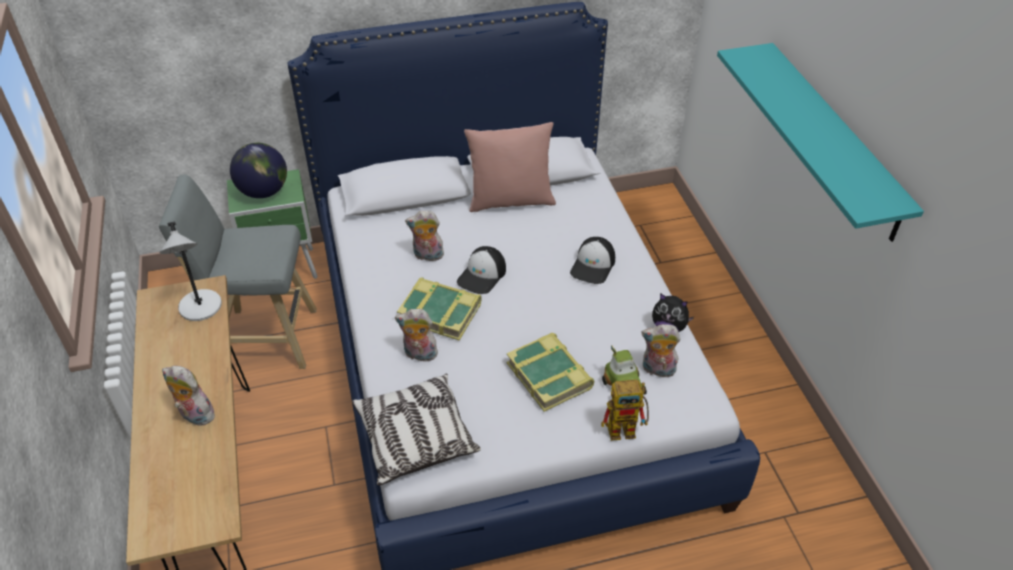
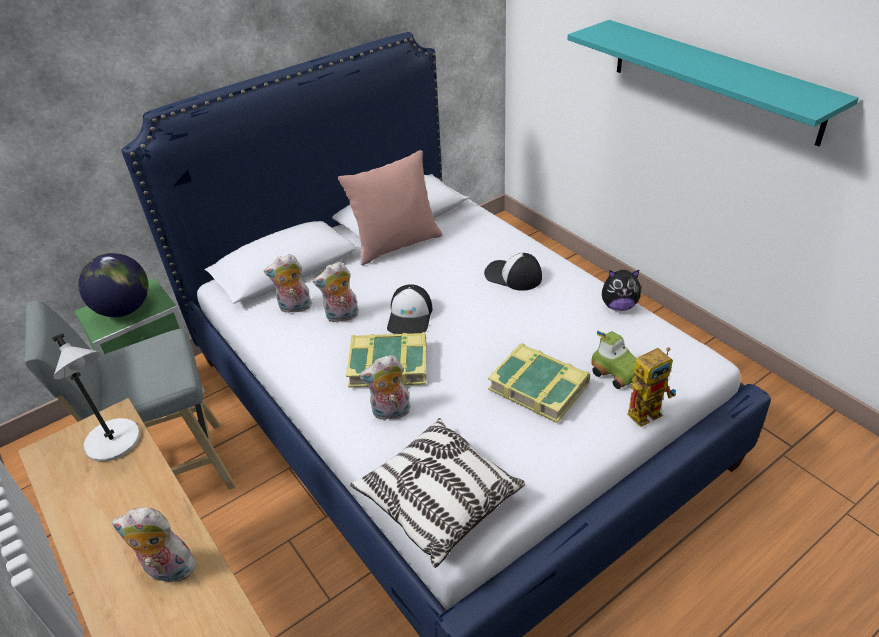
camera: 20 degrees left, 5 degrees down
(593, 266) = (513, 276): cap -> cap turned 120 degrees clockwise
(657, 370) = (636, 347): plush toy -> plush toy (294, 308)

